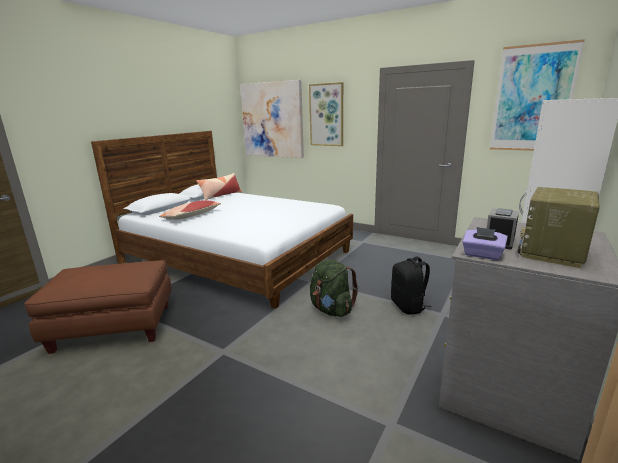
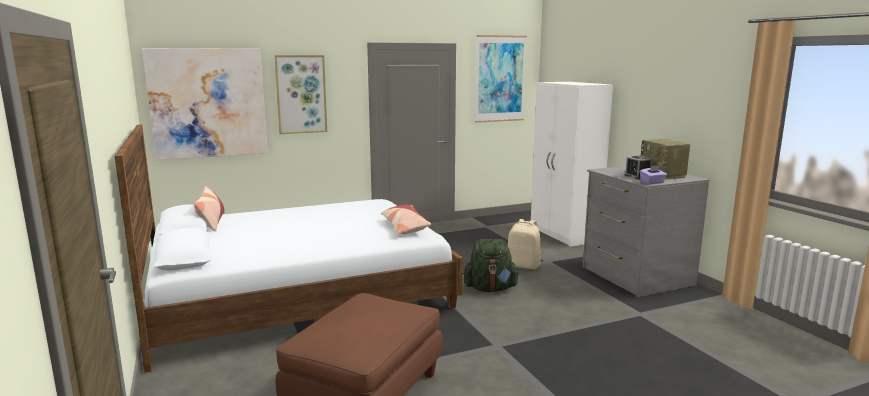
camera: 55 degrees left, 5 degrees down
(191, 216) = (275, 247): pillow -> pillow (405, 227)
(408, 306) = (523, 265): black backpack -> beige backpack

